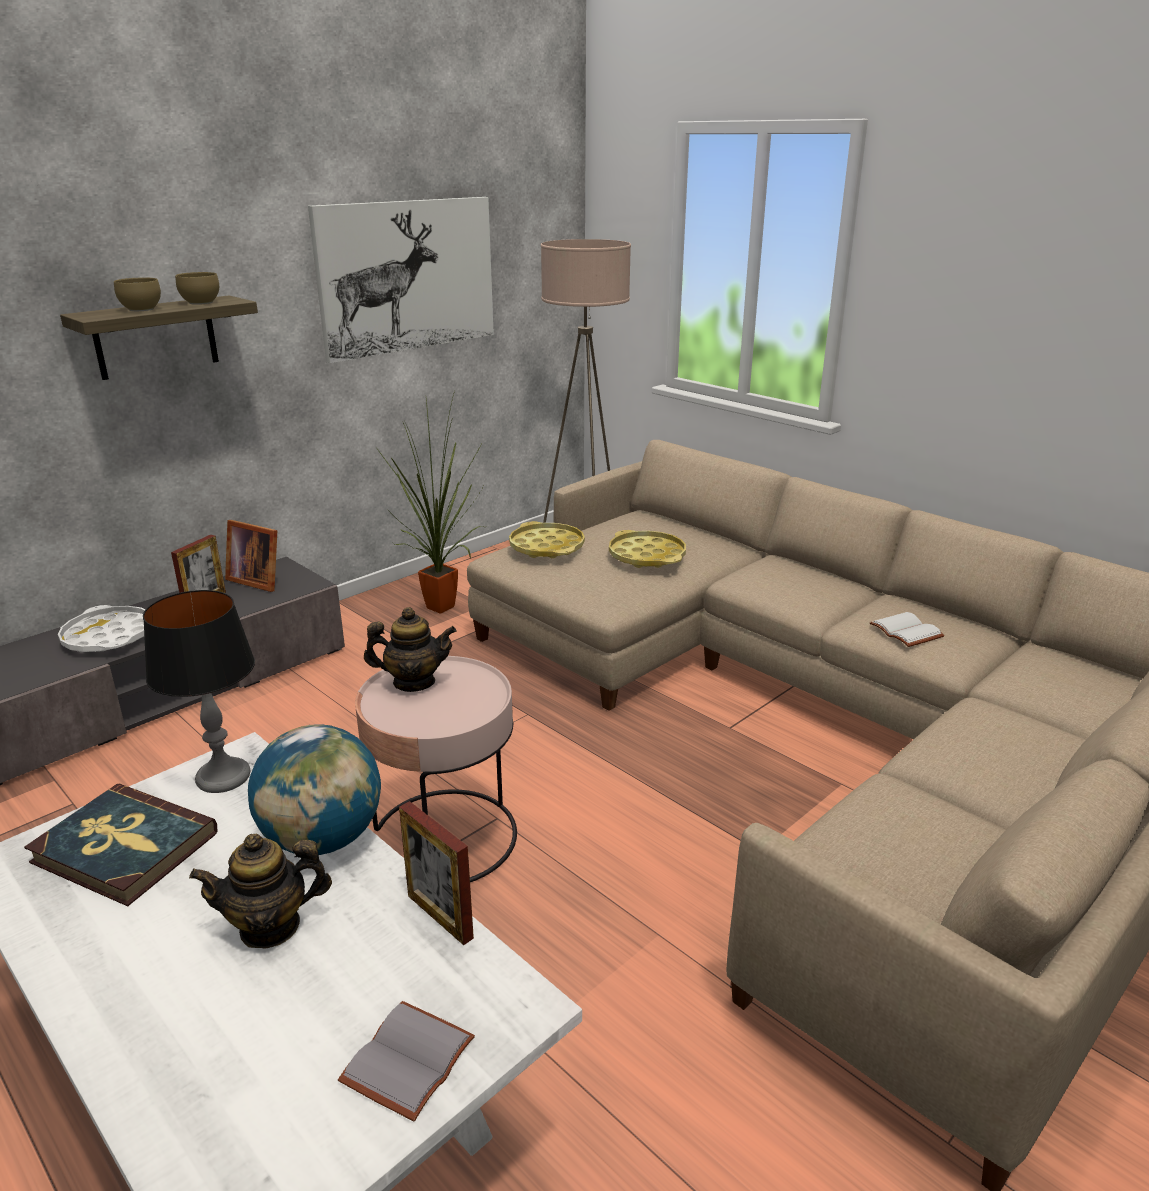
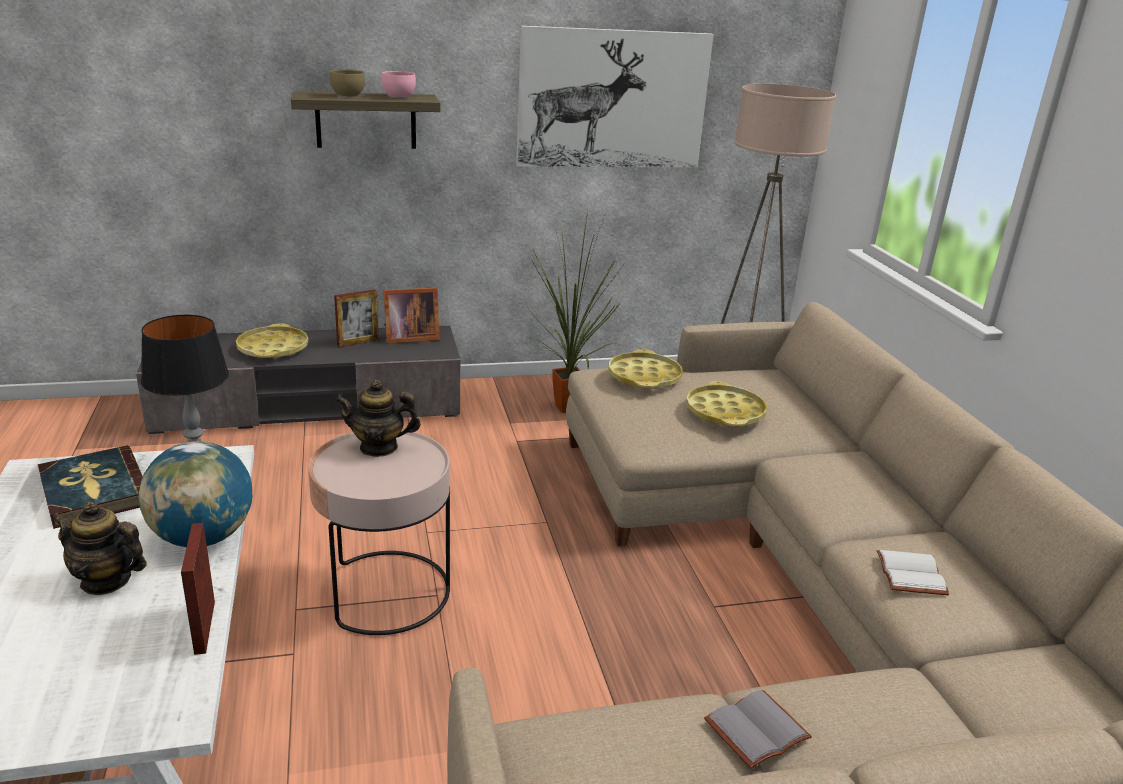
camera: 30 degrees right, 0 degrees up
(108, 637) = (273, 348): white tray -> yellow tray
(202, 303) = (400, 97): brown bowl -> pink bowl
(257, 580) = (409, 337): picture frame -> picture frame turned 75 degrees counterclockwise
(406, 1058) = (72, 709): grey book -> grey book (756, 728)
(414, 682) = (379, 447): teapot -> teapot turned 150 degrees clockwise

